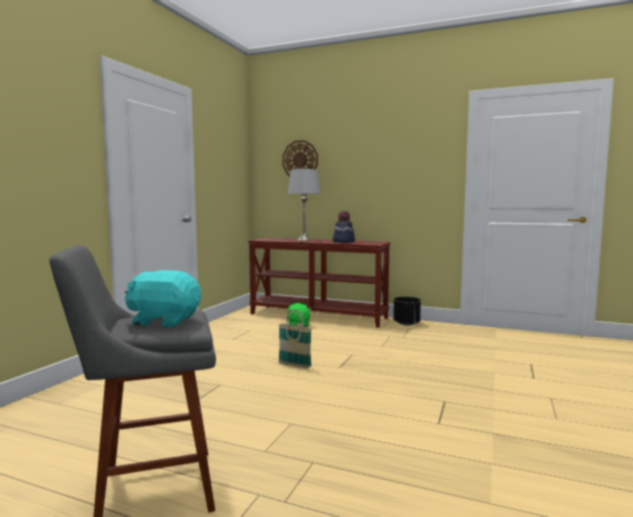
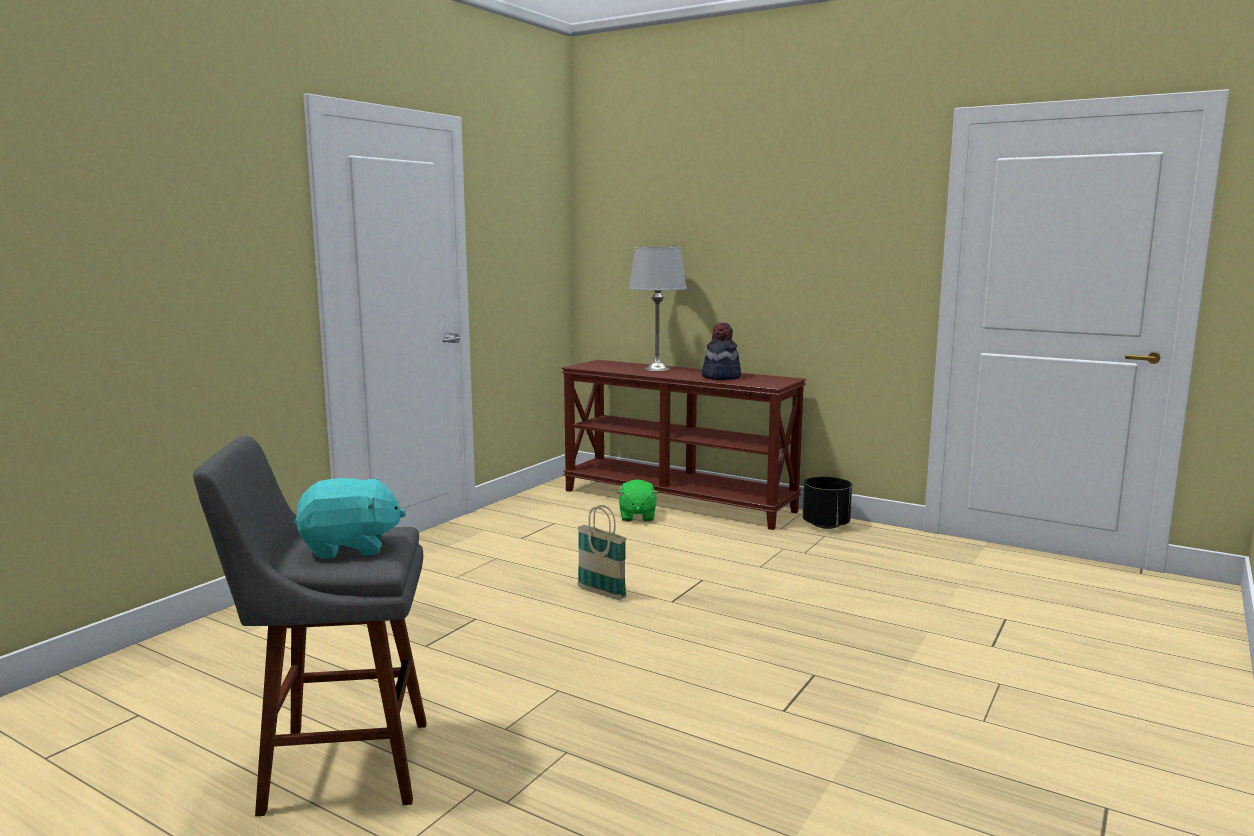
camera: 10 degrees right, 5 degrees up
(164, 321) = (350, 548): turquoise plush toy -> turquoise plush toy turned 150 degrees clockwise
(300, 160) = (656, 226): wall clock -> none

